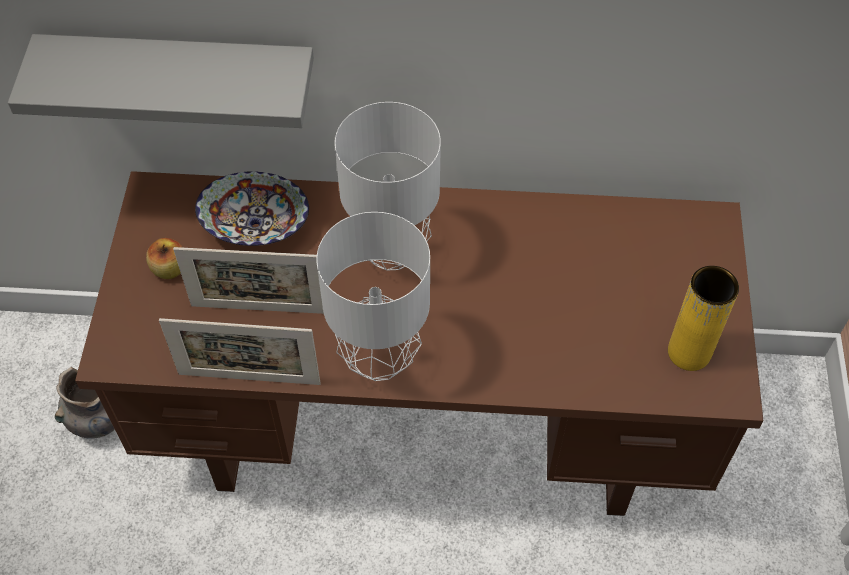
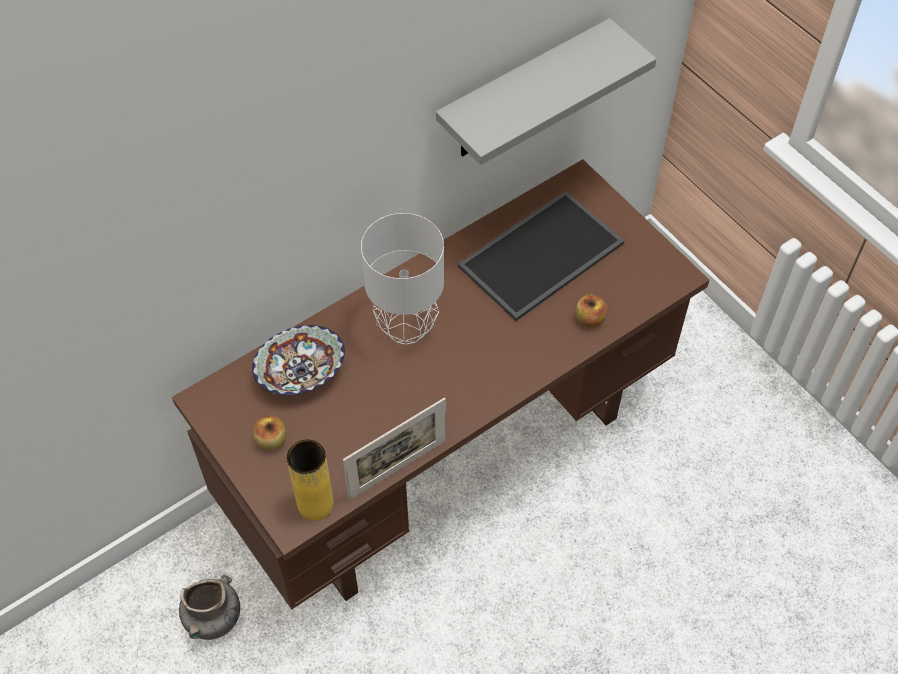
camera: 40 degrees left, 0 degrees up
(181, 78) = (202, 296): grey shelf -> grey shelf (523, 93)
(259, 309) = (359, 423): picture frame -> none
(379, 360) = (467, 400): grey table lamp -> none
(585, 369) = (589, 319): none -> apple
(595, 273) = (542, 257): none -> tray
(689, 352) = (637, 268): yellow vase -> yellow vase (315, 504)

